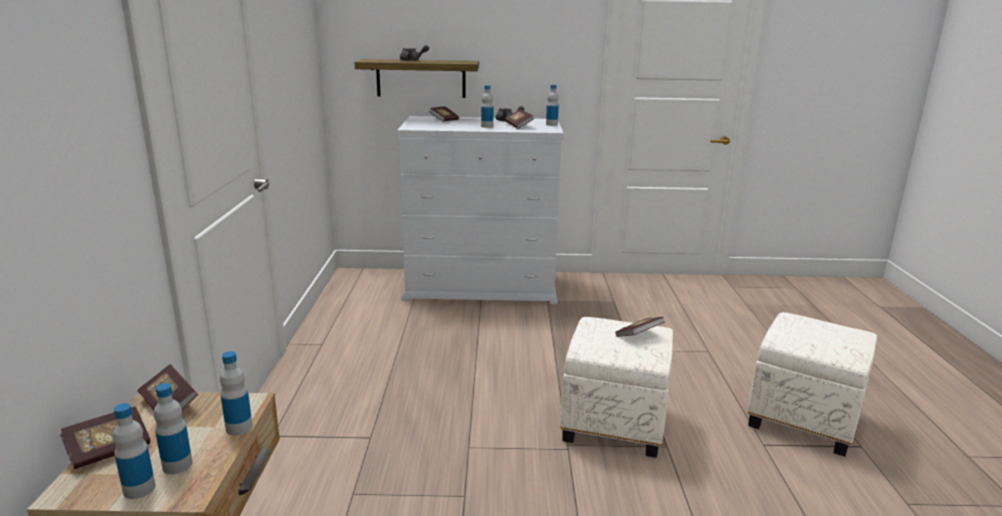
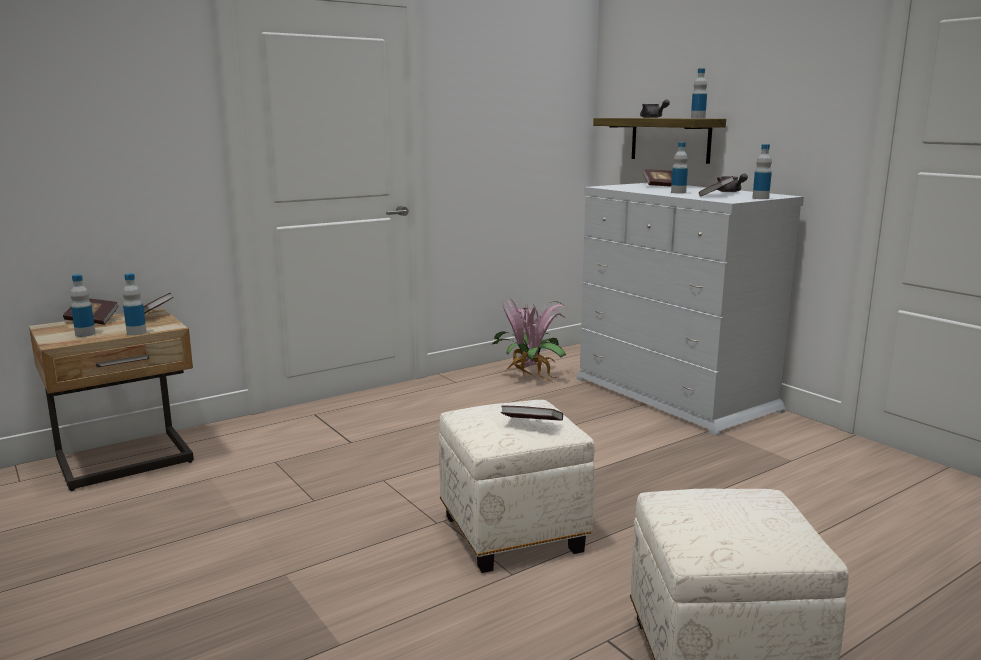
camera: 55 degrees right, 5 degrees down
(139, 489) = (56, 335): bottle -> bottle (698, 118)
(366, 314) = (529, 377): none -> potted plant

